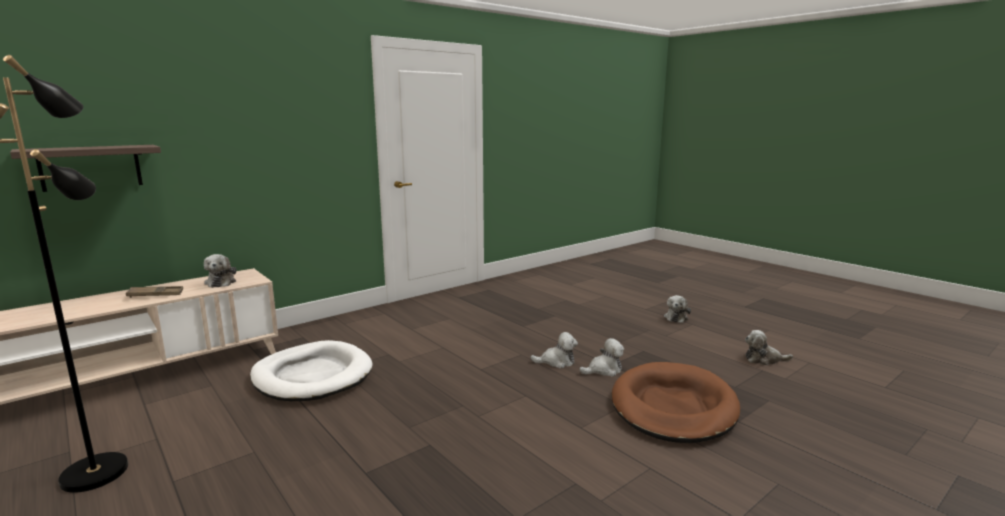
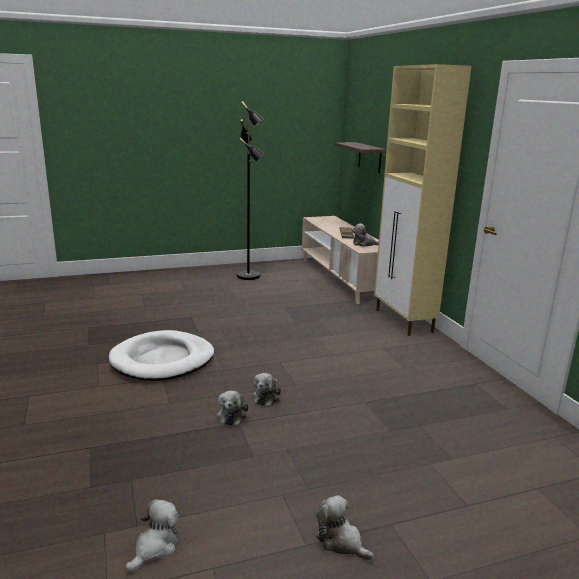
camera: 110 degrees right, 5 degrees up
(312, 376) = (312, 311): white dog bed -> white dog bed (163, 360)
(331, 326) = (404, 321): none -> beige cabinet
(673, 407) = (142, 425): brown dog bed -> none

